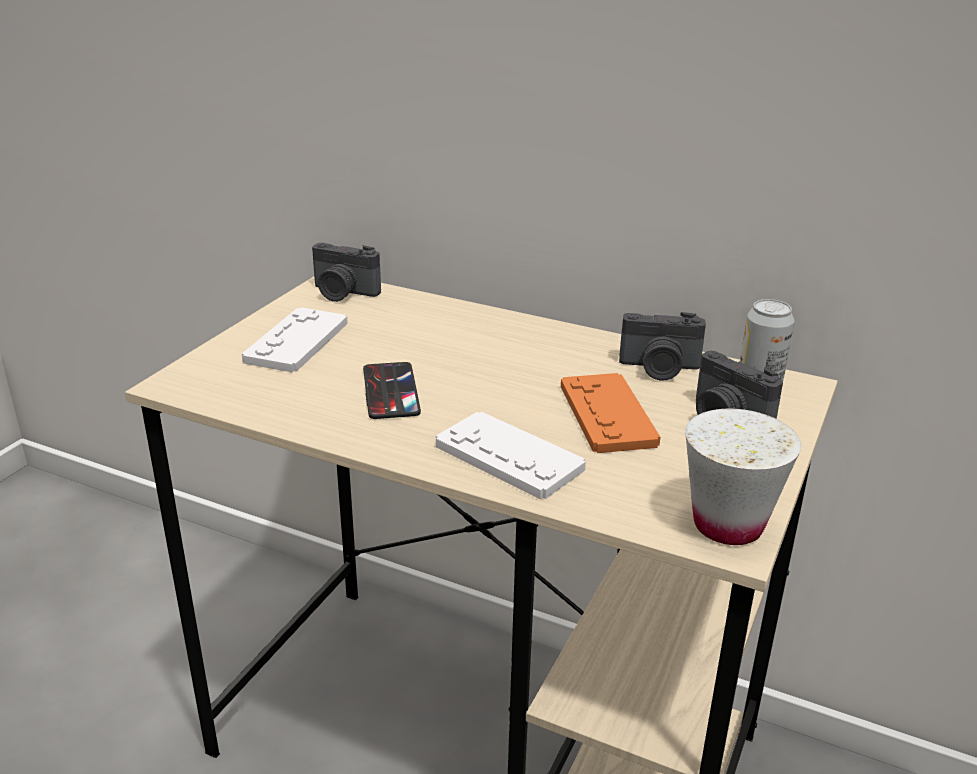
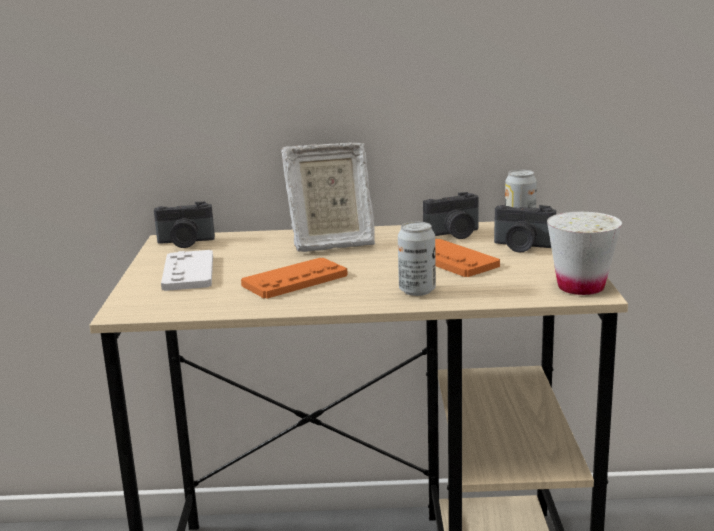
camera: 25 degrees left, 10 degrees down
(390, 391) = (295, 280): phone -> orange game controller
(495, 339) = (330, 243): none -> picture frame
(509, 457) = (417, 290): white game controller -> can

